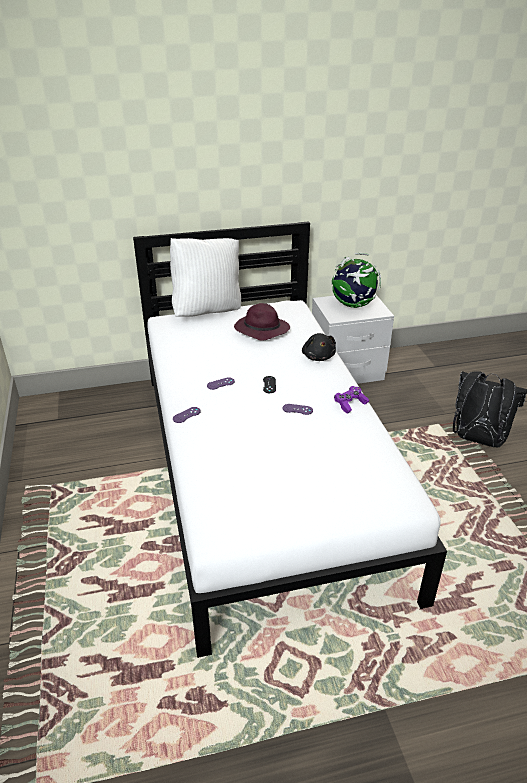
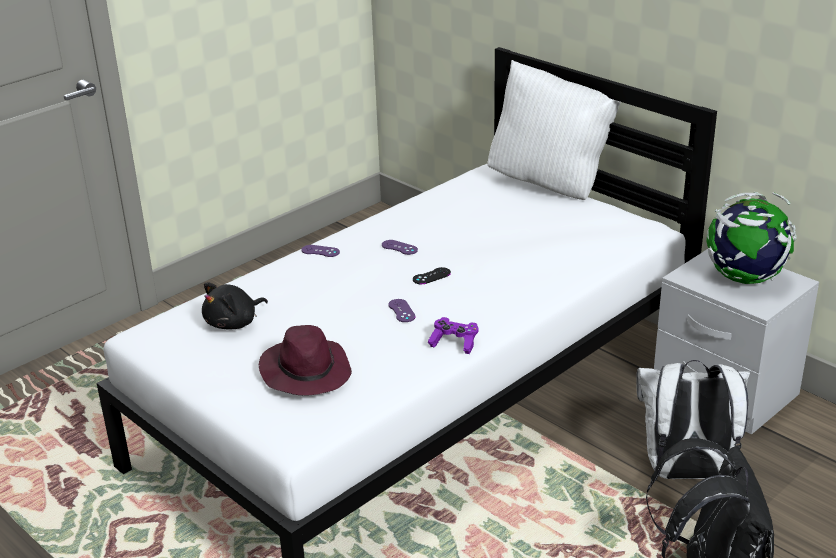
camera: 60 degrees right, 5 degrees down
(261, 330) = (547, 229): purple hat -> purple hat (305, 372)
(318, 356) = (539, 288): black plush toy -> black plush toy (234, 323)
(398, 411) = (686, 473): none -> white backpack

